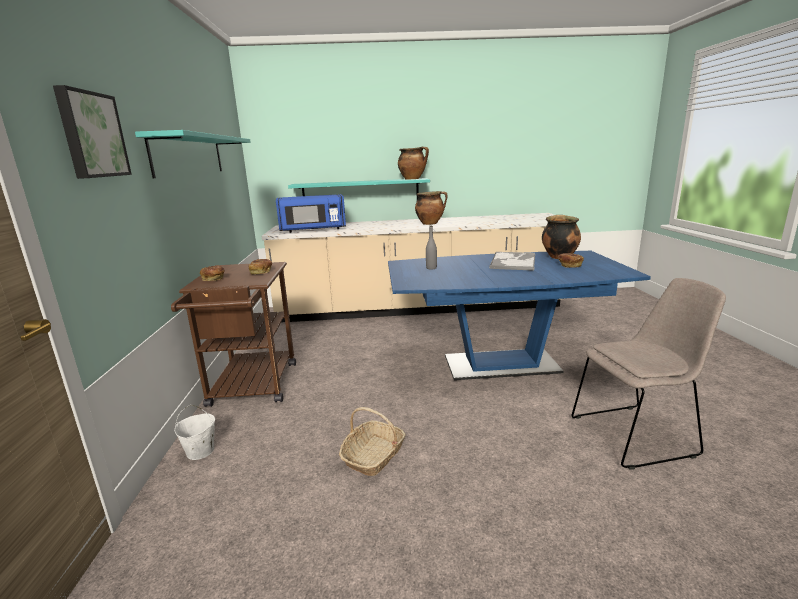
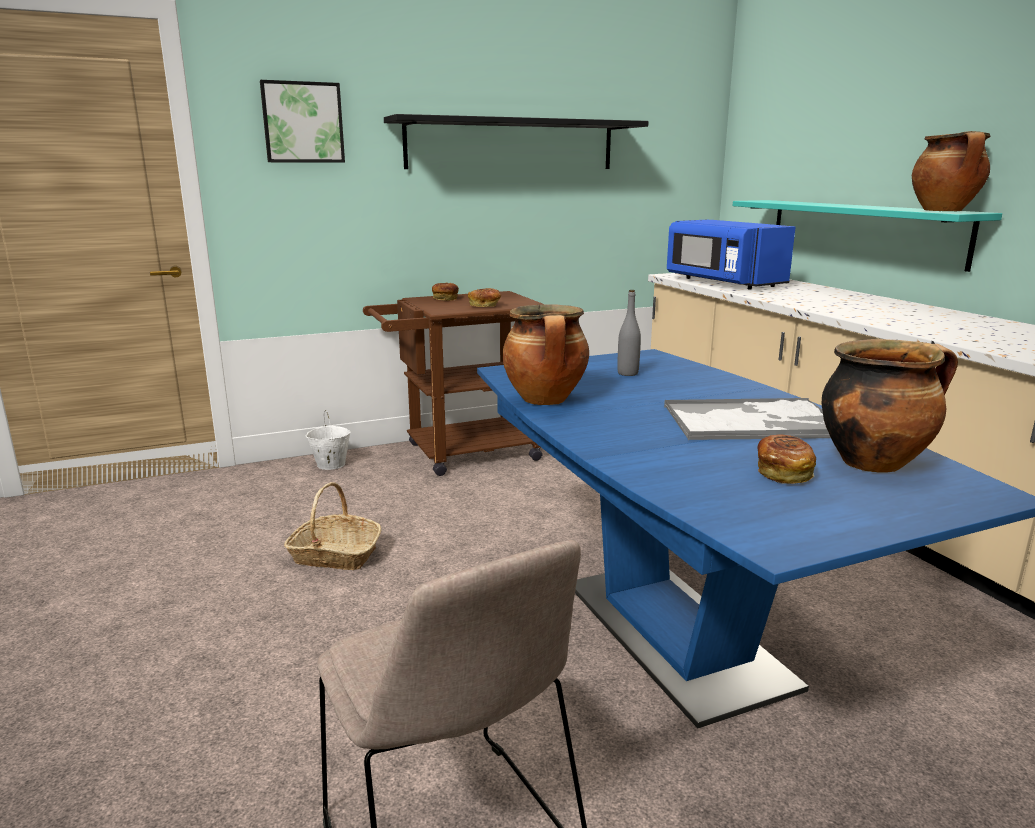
camera: 70 degrees right, 0 degrees up
(189, 155) = (511, 144): turquoise shelf -> black shelf
(430, 223) = (908, 320): cooking pot -> cooking pot (546, 400)

